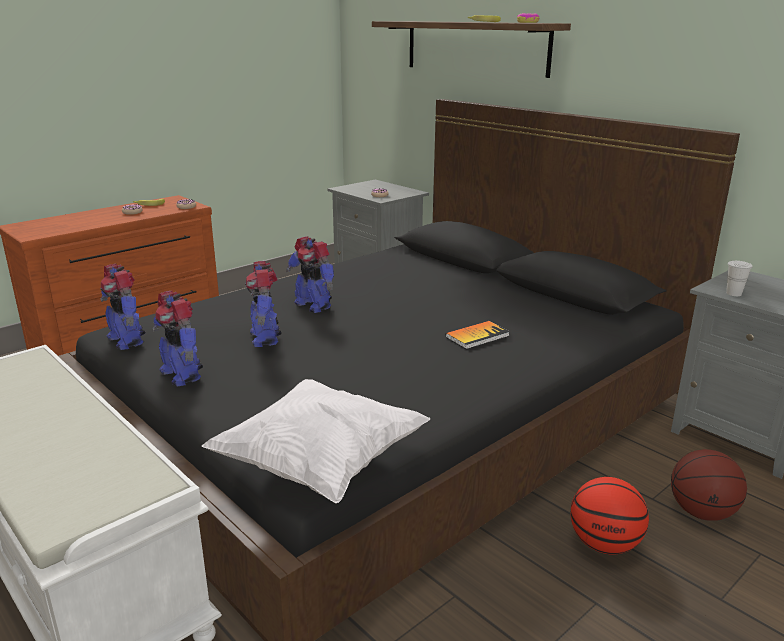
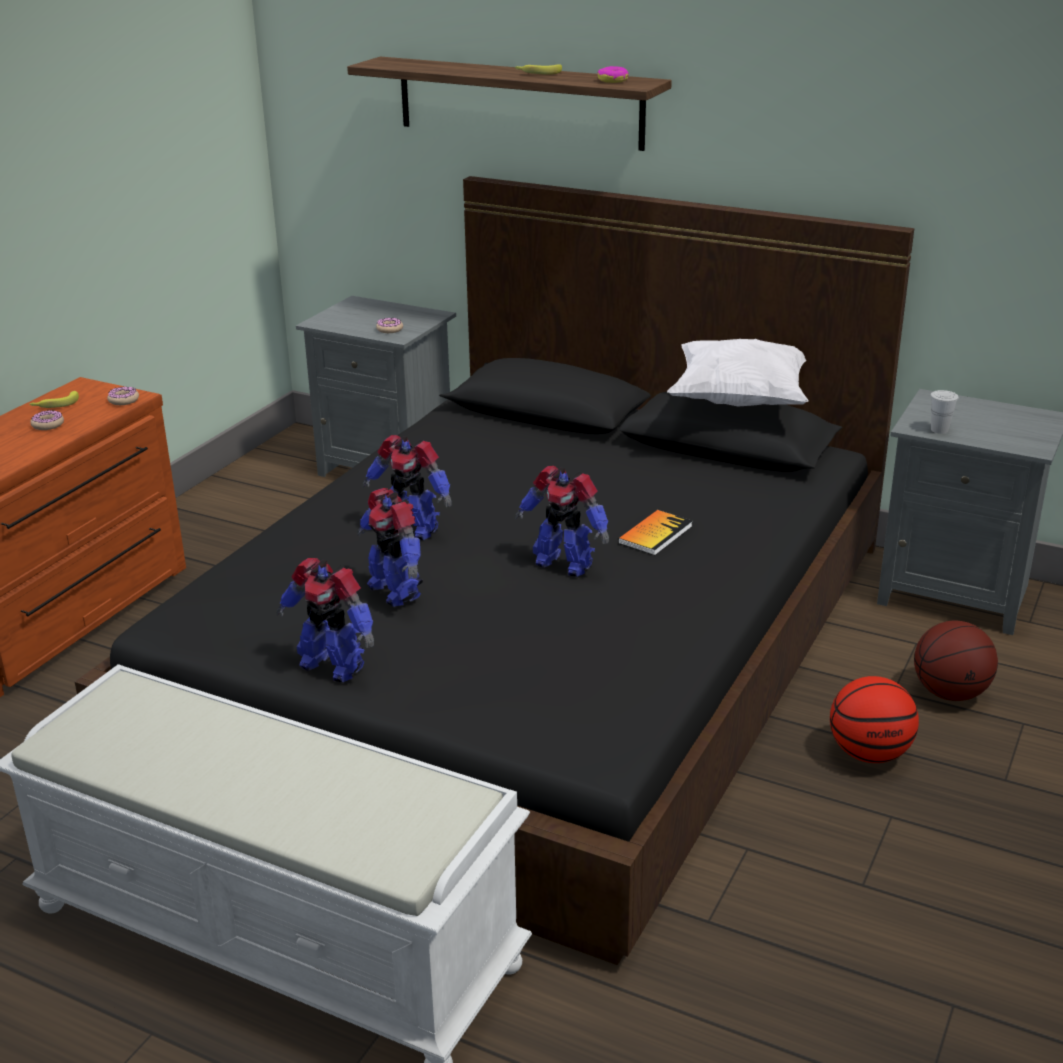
camera: 20 degrees left, 5 degrees up
(126, 340) = (202, 633): toy robot -> toy robot (563, 563)
(320, 464) = (602, 736): white pillow -> white pillow (739, 401)

